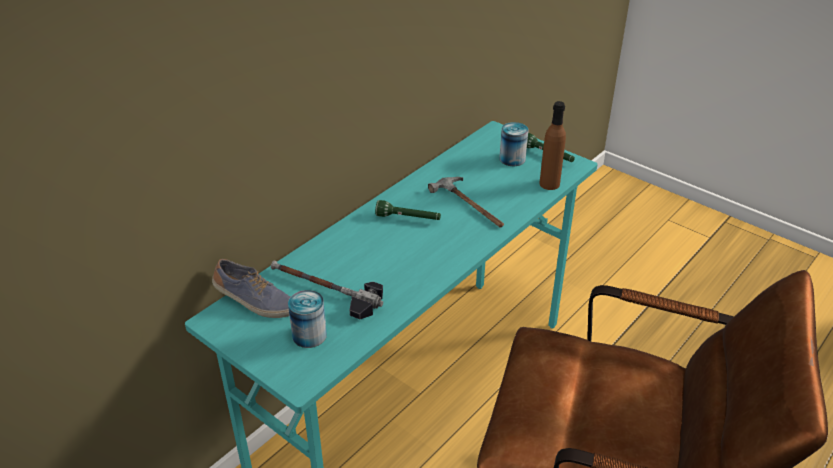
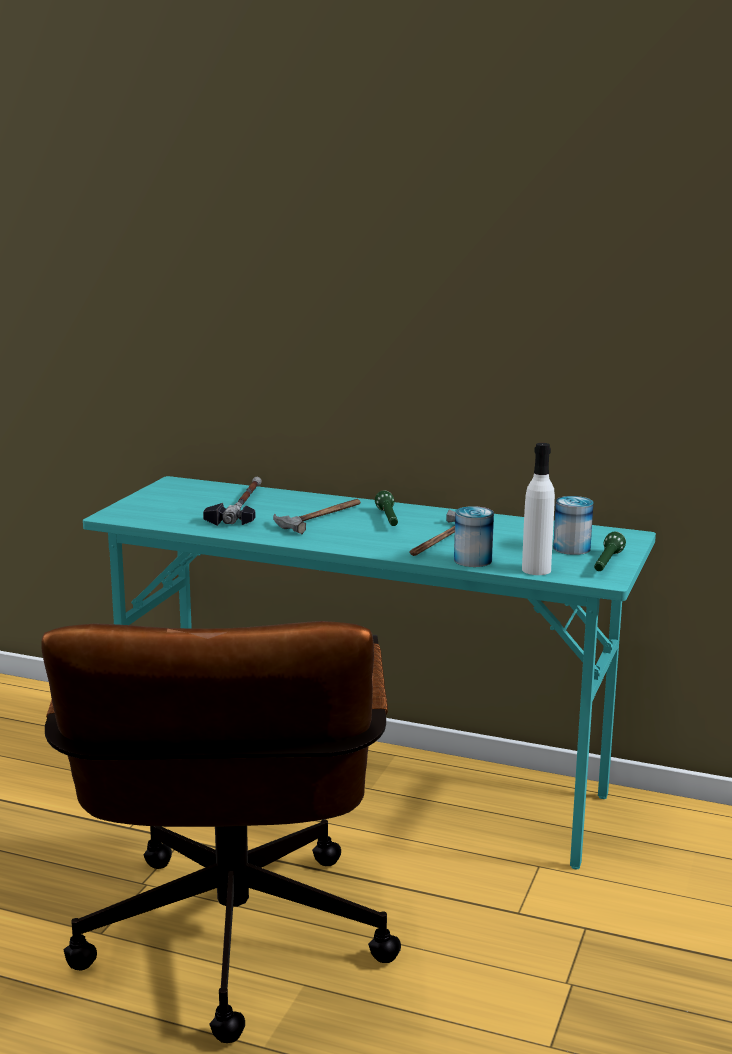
camera: 70 degrees right, 20 degrees down
(255, 302) = (207, 489): shoe -> none
(309, 335) = (174, 510): can -> can (472, 560)
(382, 251) = (320, 517): none -> hammer
(549, 184) = (536, 570): brown bottle -> white bottle

